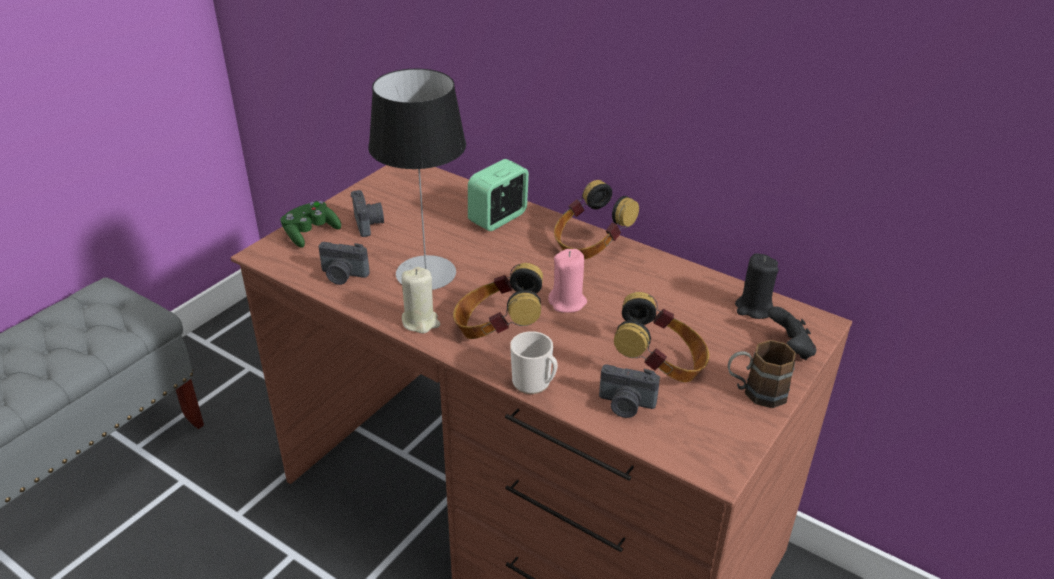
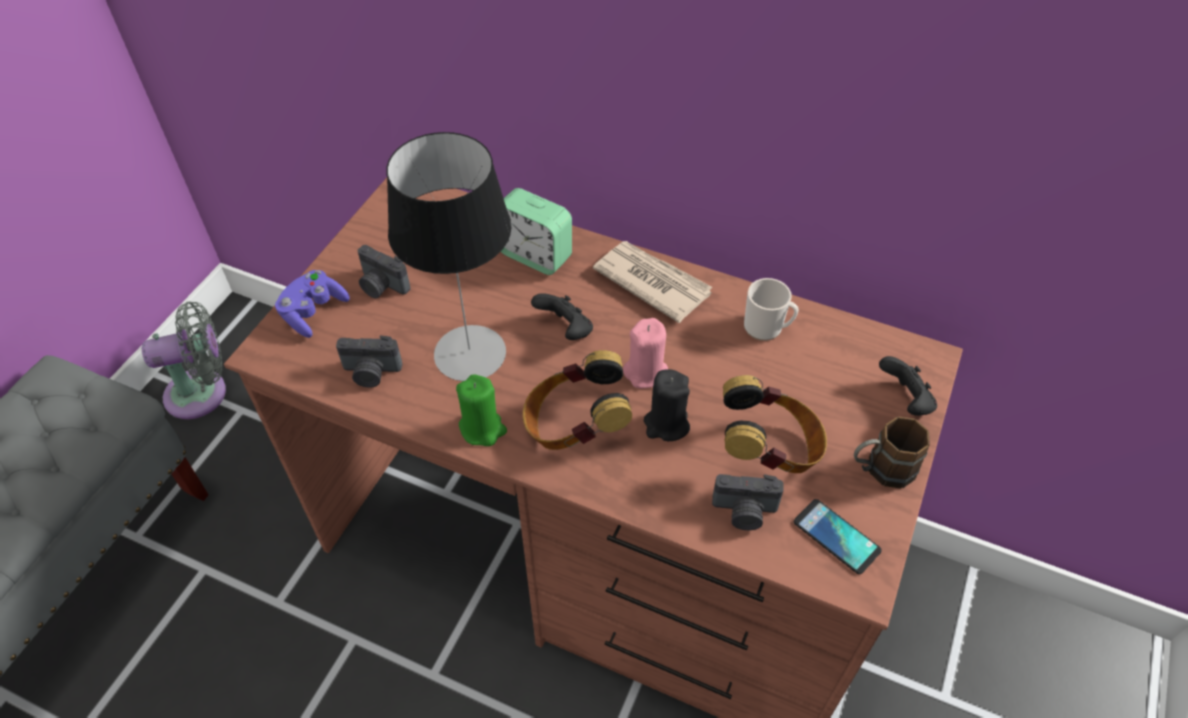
camera: 10 degrees left, 15 degrees up
(222, 351) = (203, 392): none -> grey fan
(310, 233) = (313, 312): green game controller -> purple game controller
(369, 224) = (381, 286): camera -> camera turned 150 degrees clockwise
(420, 322) = (482, 428): beige candle -> green candle
(498, 218) = (535, 255): alarm clock -> alarm clock turned 90 degrees counterclockwise
(509, 268) = (565, 330): none -> black game controller
(534, 383) = (636, 498): mug -> mug (767, 328)
(590, 246) = (652, 282): headphones -> newspaper
(703, 433) = (836, 537): none -> phone
(753, 308) = (854, 348): black candle -> black candle (666, 424)

